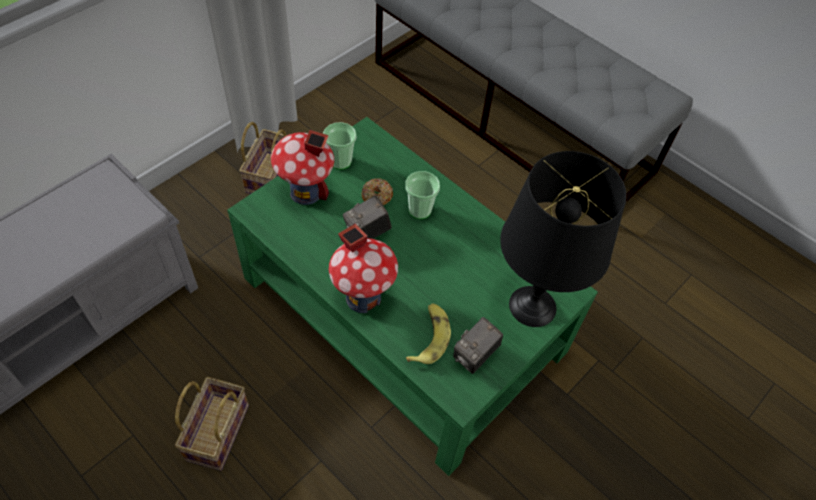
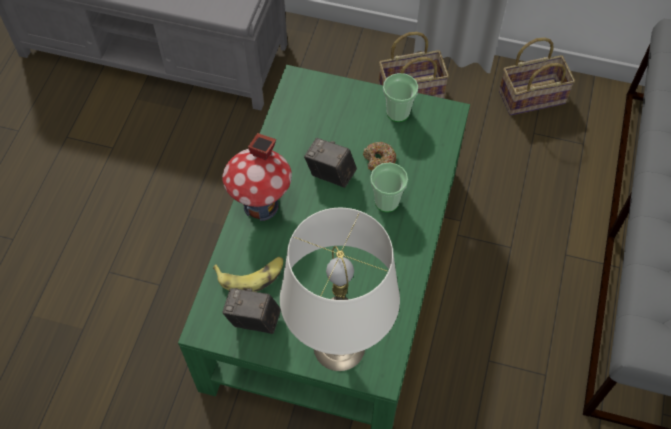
camera: 65 degrees right, 5 degrees up
(217, 430) = (146, 198): basket -> basket (533, 96)
(306, 192) = (343, 107): toy house -> none
(533, 305) = (340, 346): black table lamp -> white table lamp

